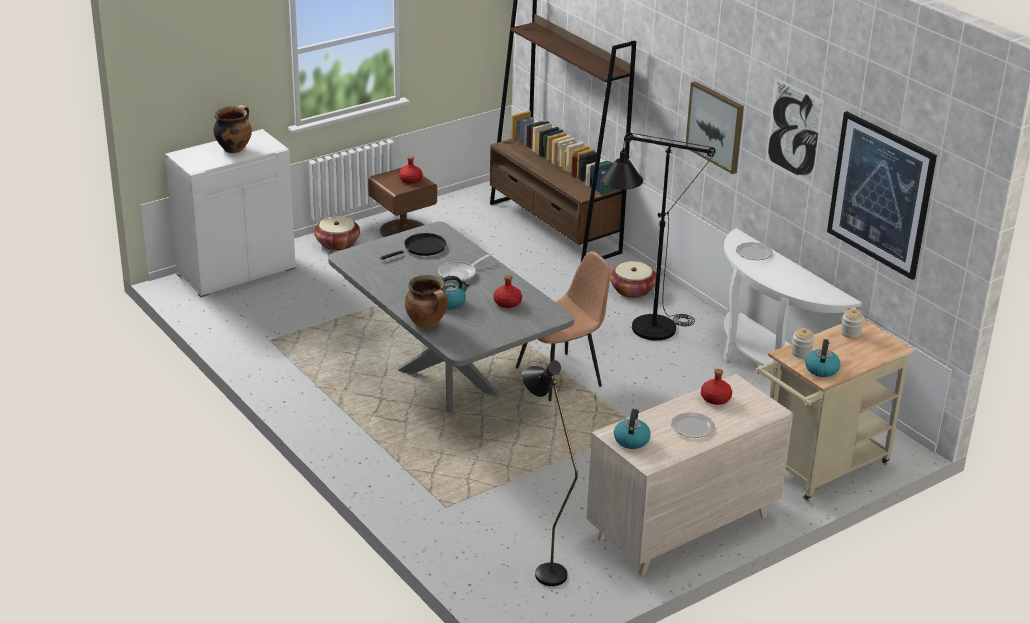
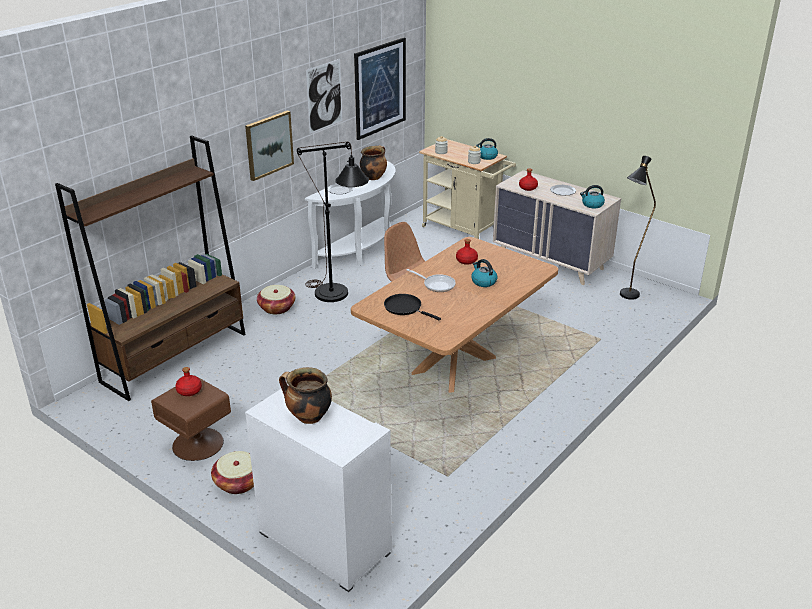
camera: 105 degrees left, 0 degrees up
(427, 323) = (520, 285): cooking pot -> cooking pot (373, 177)
(448, 382) = (455, 366): grey dining table -> brown dining table

